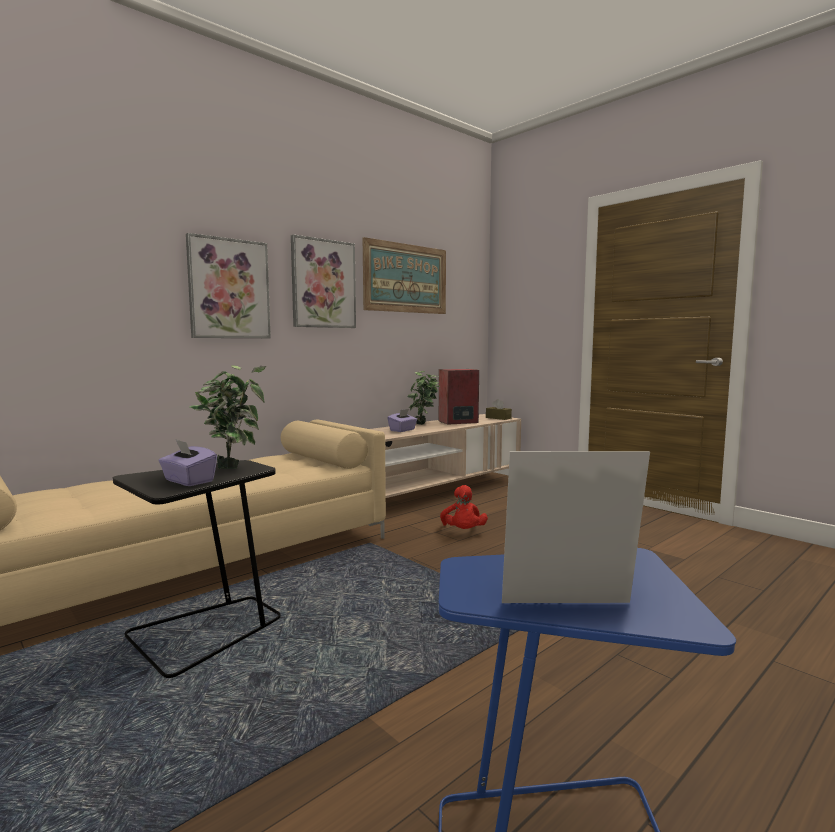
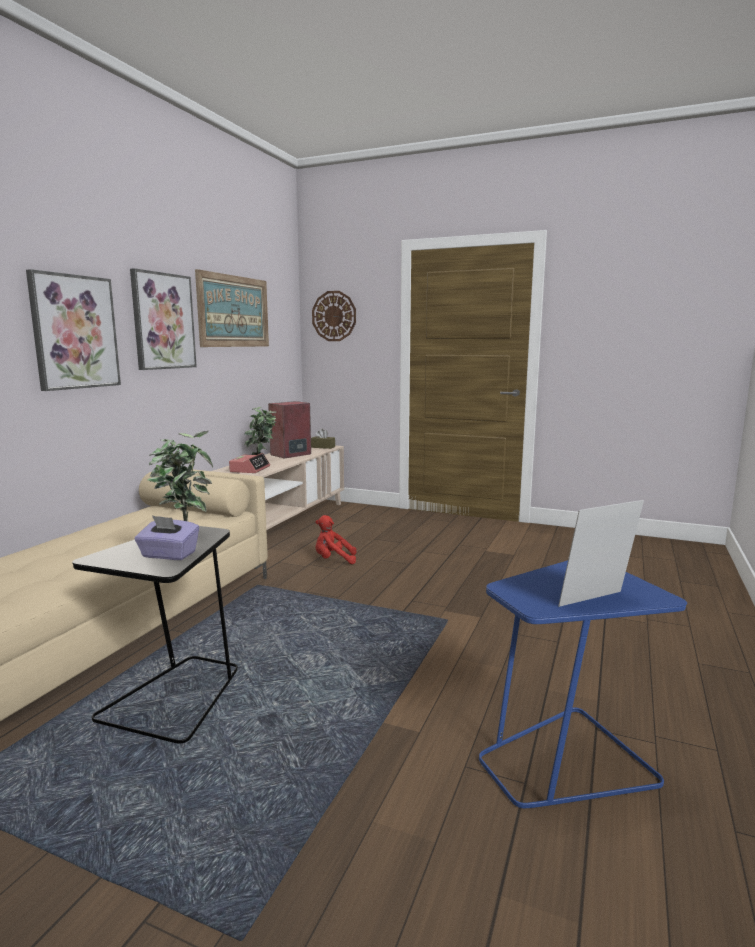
camera: 25 degrees left, 5 degrees up
(402, 430) = (250, 469): purple tissue box -> alarm clock
(463, 532) = (333, 560): red plush toy -> red plush toy turned 120 degrees clockwise
(519, 284) = (334, 316): none -> wall clock

